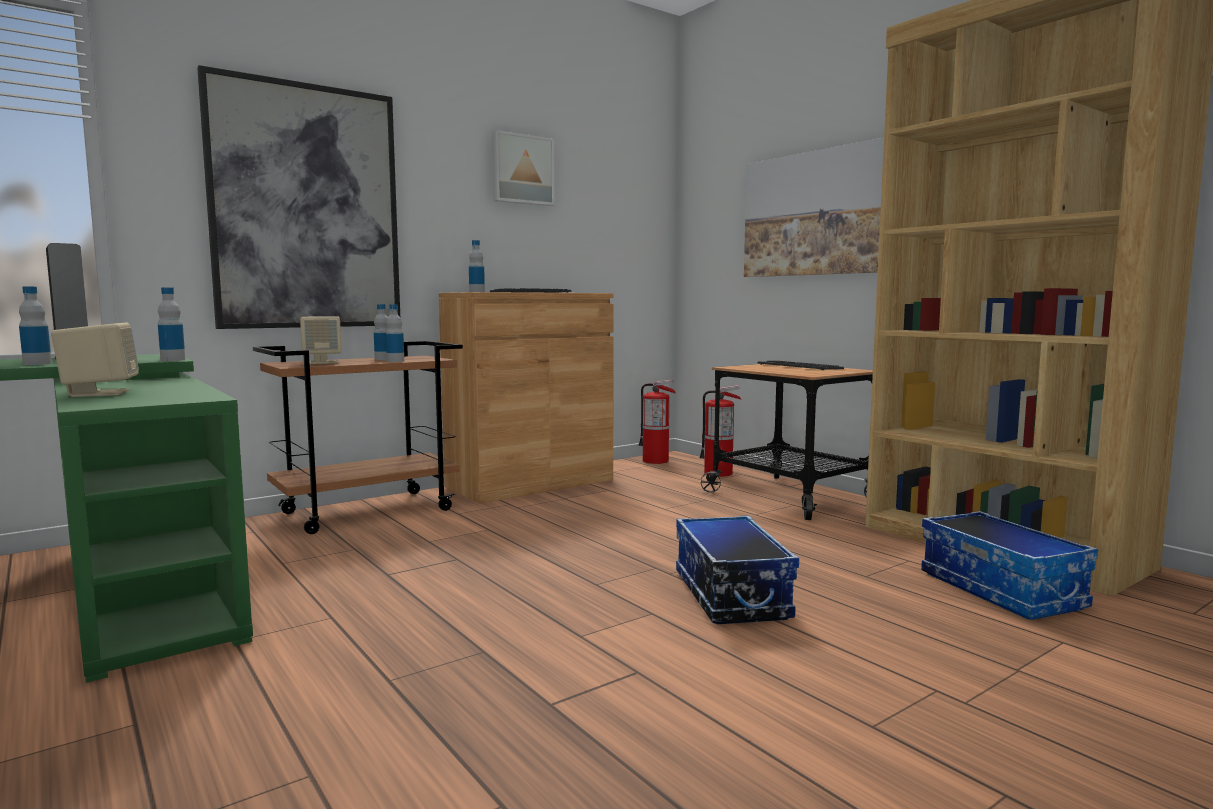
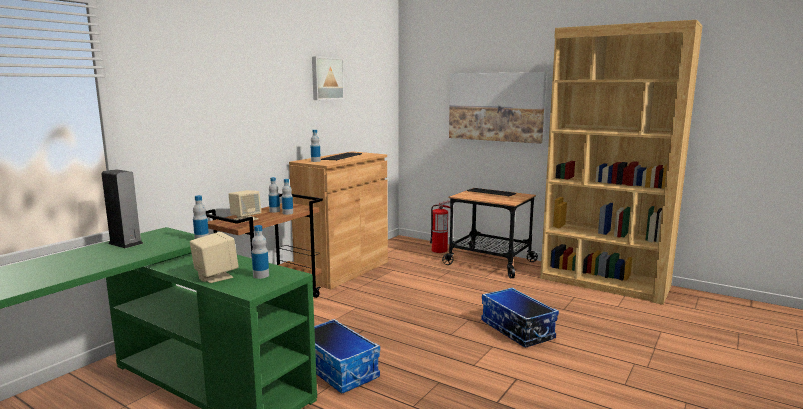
camera: 20 degrees left, 5 degrees up
(37, 364) = (128, 255): bottle -> bottle (261, 275)
(306, 208) = (220, 118): picture -> none
(656, 461) = (397, 244): fire extinguisher -> none
(1002, 590) = (622, 308): storage box -> storage box (339, 370)

